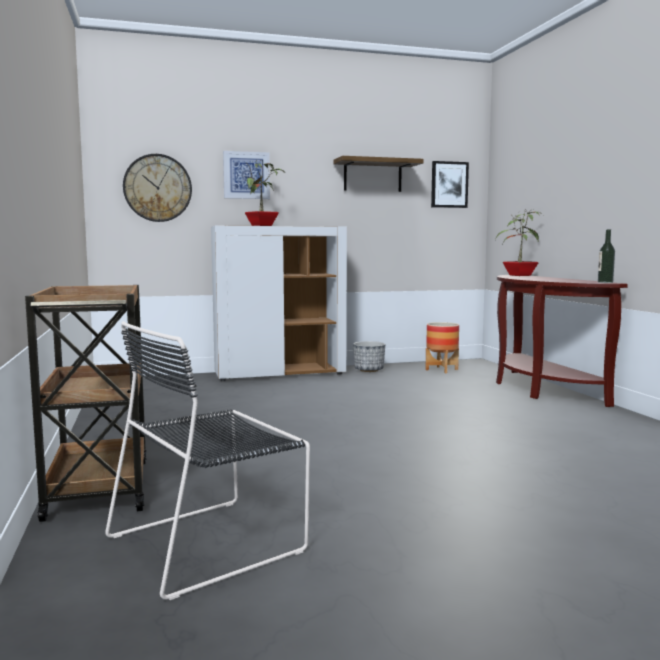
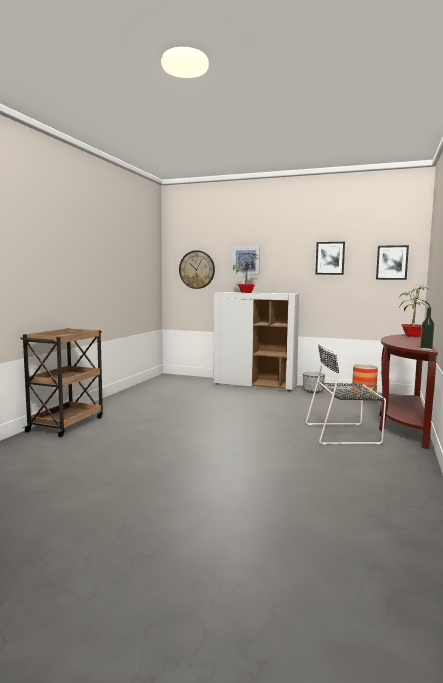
camera: 35 degrees right, 0 degrees up
(211, 542) = (57, 456): black chair -> black chair (344, 433)
(372, 176) = (330, 258): shelf -> picture

